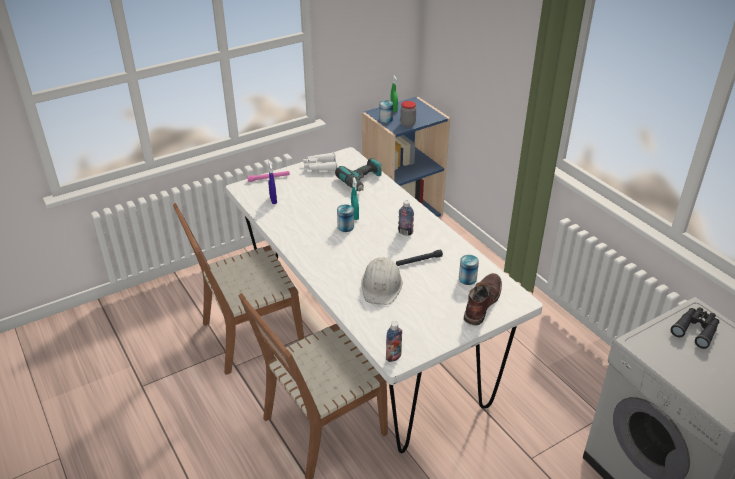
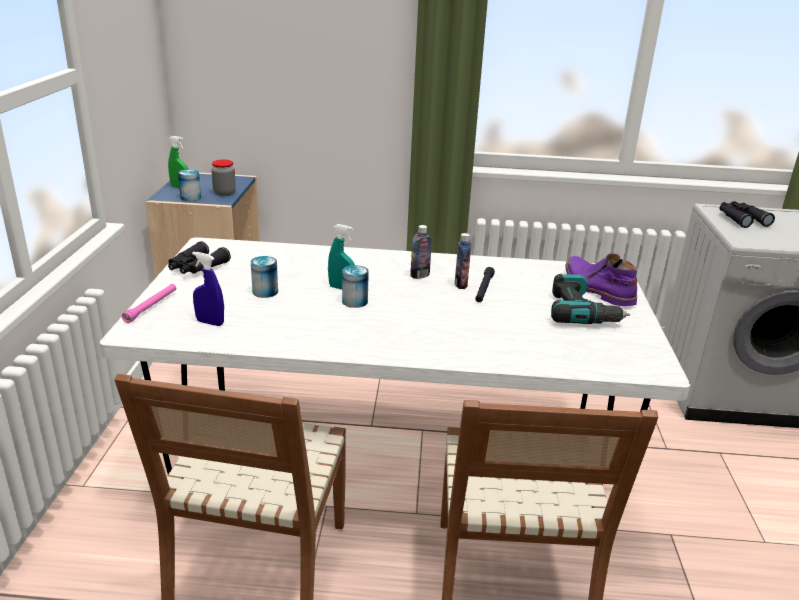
camera: 55 degrees left, 10 degrees down
(320, 167) = (196, 267): white binoculars -> black binoculars
(362, 181) = (277, 258): power drill -> power drill (581, 312)
(381, 285) = (505, 325): white hard hat -> none
(393, 357) = (652, 370): bottle -> bottle (461, 284)
(467, 279) = (547, 279): can -> can (265, 292)
(481, 303) = (597, 289): brown boot -> purple boot

